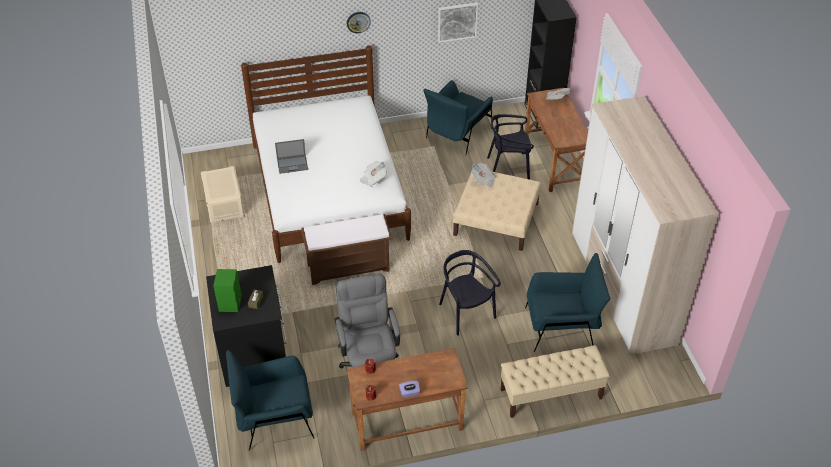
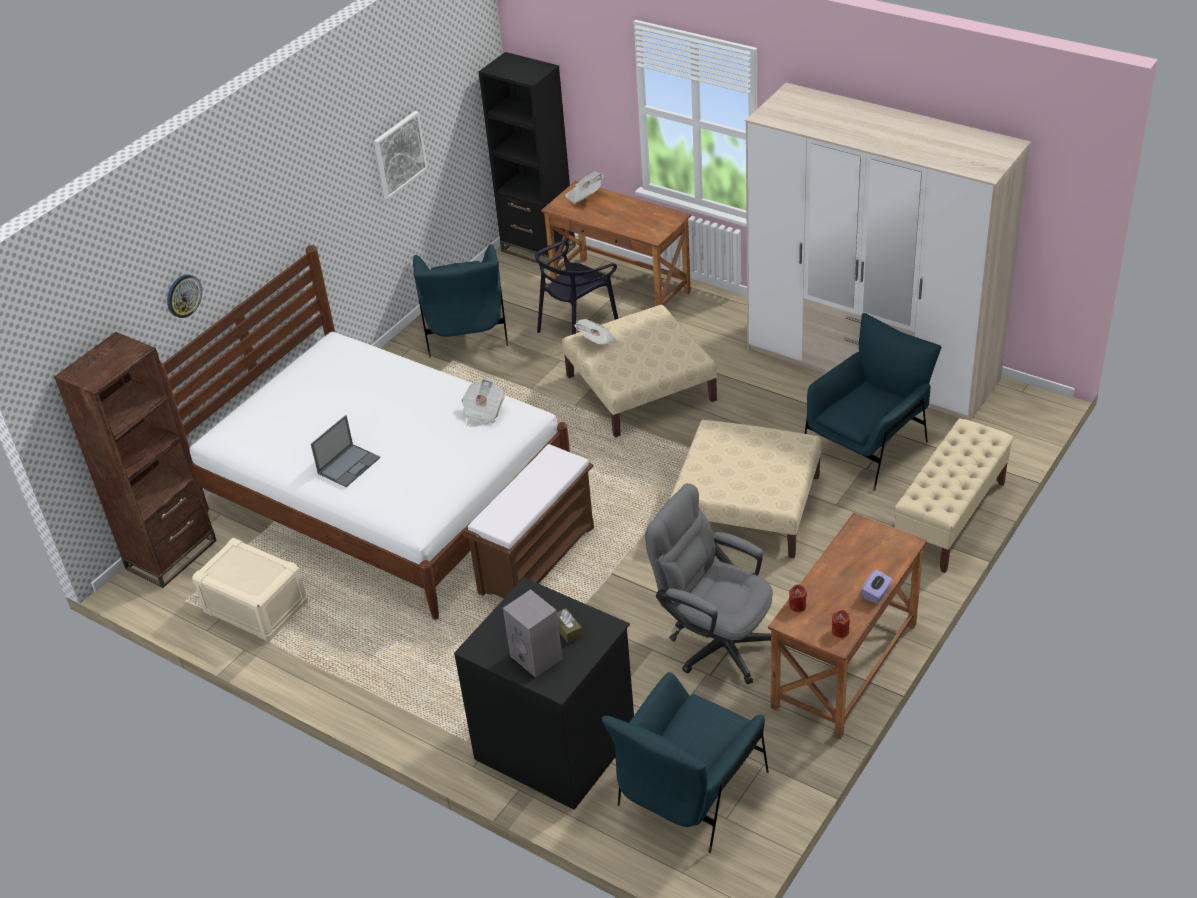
camera: 40 degrees left, 5 degrees down
(223, 158) = (171, 554): none -> brown bookcase
(230, 304) = (538, 657): green speaker -> grey speaker
(358, 22) = (284, 213): wall clock -> wall clock (183, 295)
(466, 312) = (746, 506): black chair -> beige ottoman

